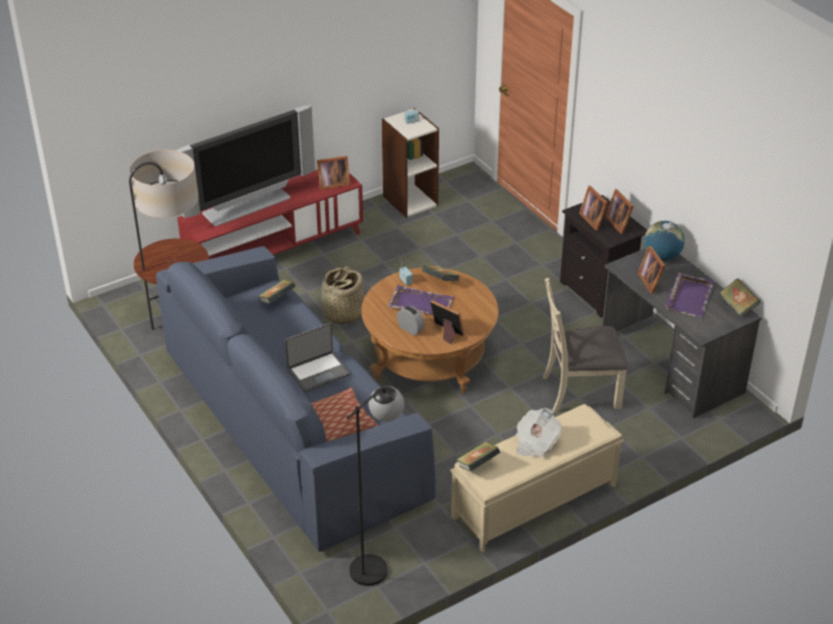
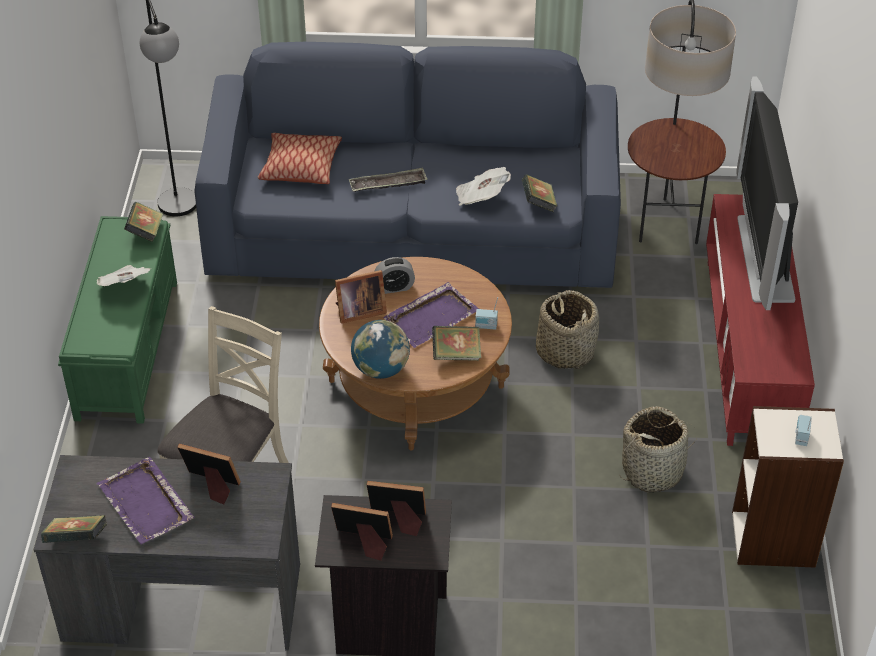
camera: 125 degrees right, 5 degrees up
(292, 326) = (481, 197): none -> newspaper
(318, 372) = (388, 184): laptop -> tray
(332, 184) = (760, 354): picture frame -> none
(404, 250) = (653, 471): none -> basket
(533, 502) = (127, 347): beige bench -> green bench
(661, 256) = (247, 533): globe -> globe (381, 369)

